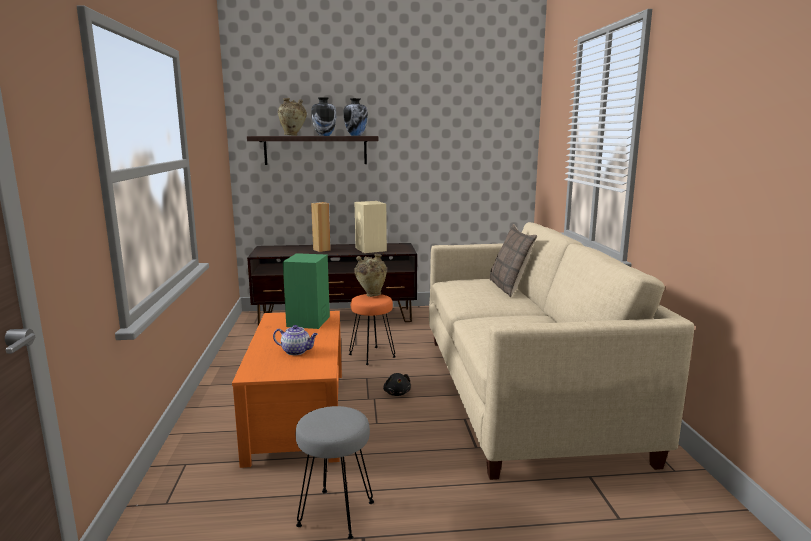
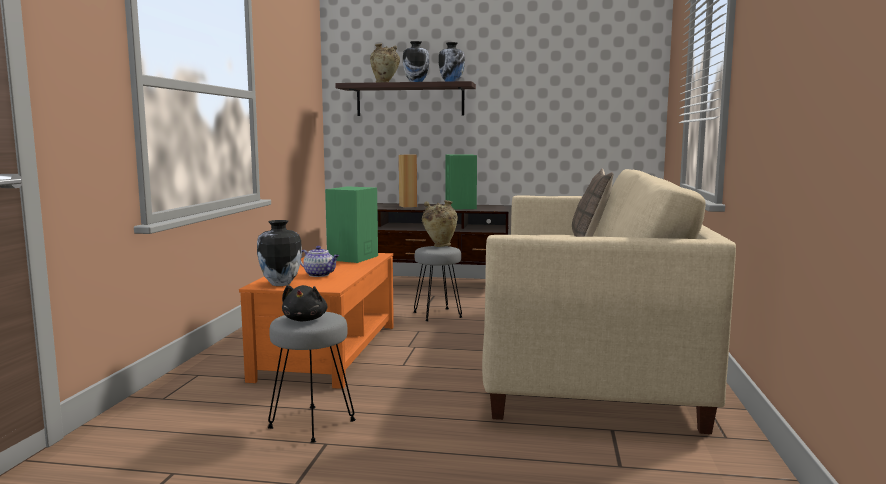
camera: 15 degrees right, 5 degrees down
(269, 371) = (280, 284): none -> vase
(371, 249) = (461, 207): beige speaker -> green speaker
(372, 355) = (438, 315): orange stool -> grey stool
(397, 393) = (442, 345): black plush toy -> black plush toy (305, 319)

